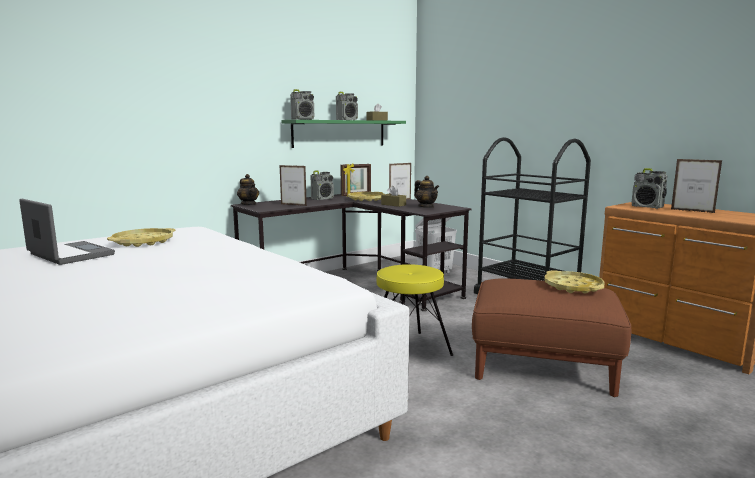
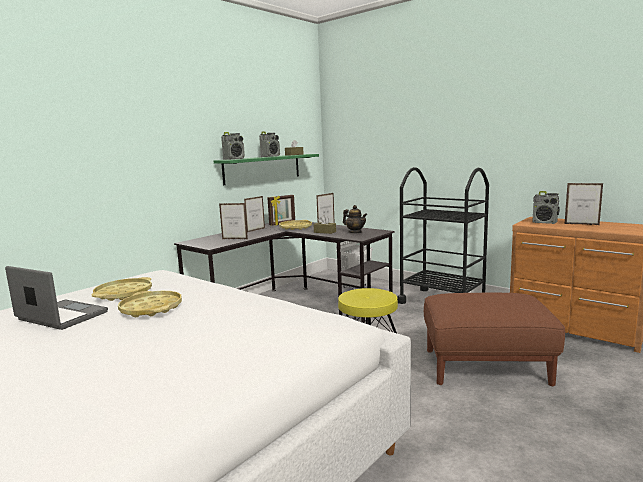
camera: 10 degrees left, 0 degrees up
(248, 204) = (191, 241): teapot -> none
(323, 199) = (256, 230): radio -> picture frame
(573, 287) = (505, 297): yellow tray -> yellow tray (151, 309)

